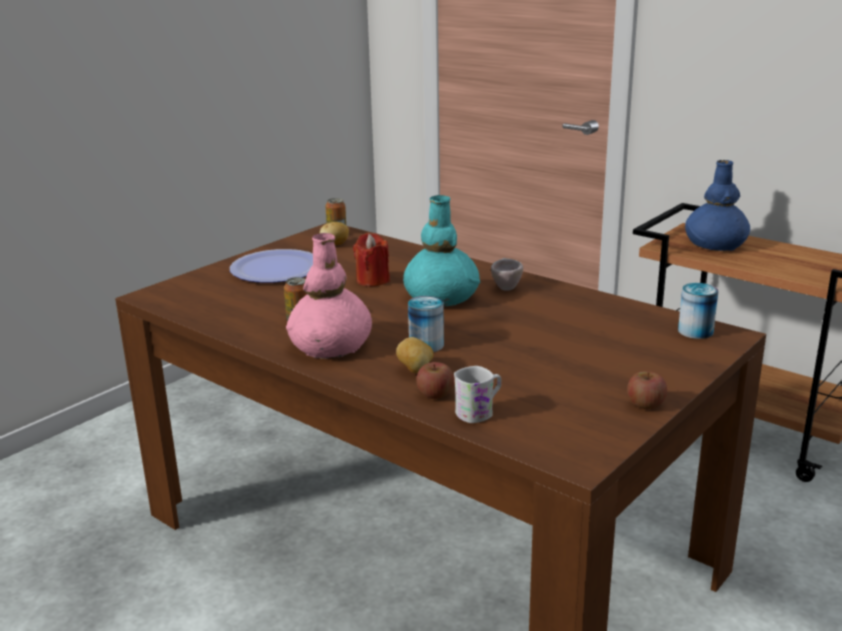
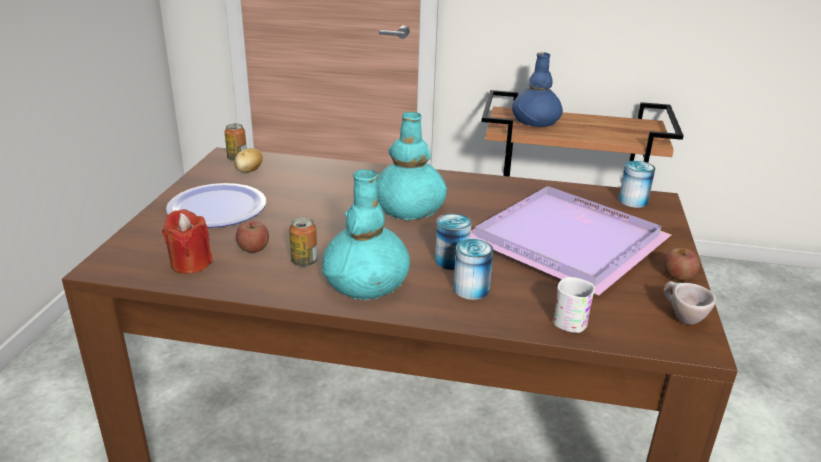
camera: 30 degrees left, 5 degrees up
(331, 346) = (366, 282): pink vase -> turquoise vase
(373, 280) = (328, 203): red candle -> red candle (190, 263)
(415, 370) = (471, 289): potato -> can
(435, 394) = (516, 311): apple -> apple (253, 248)
(505, 287) = (450, 188): beige cup -> beige cup (681, 317)
(568, 353) = (570, 241): none -> purple tray

